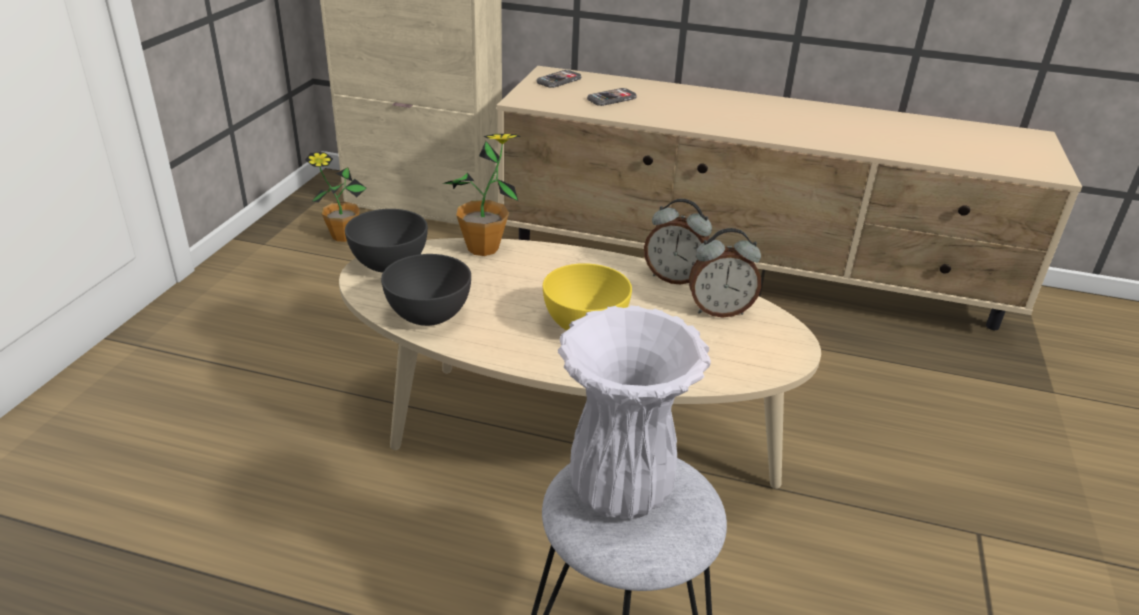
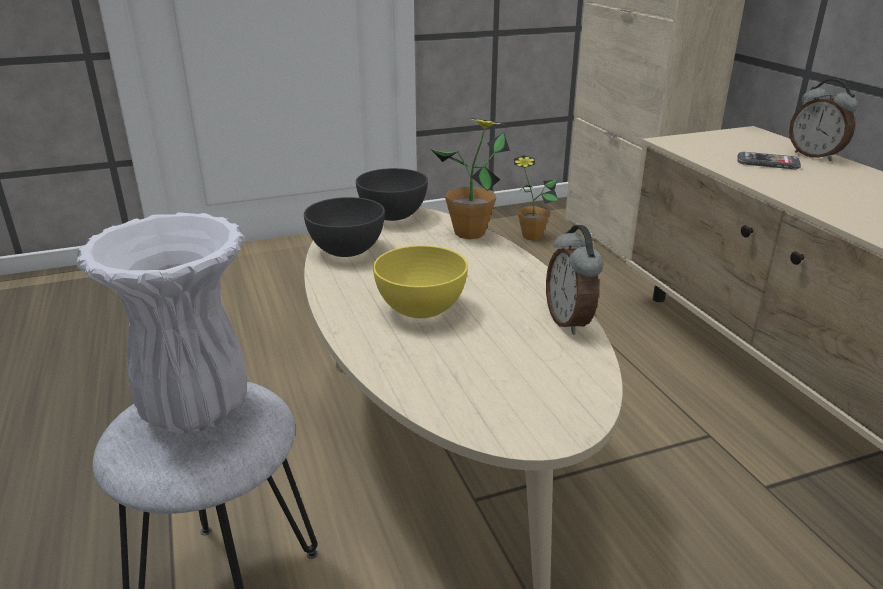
camera: 55 degrees right, 5 degrees down
(559, 81) = (745, 139): phone -> none
(719, 310) = (552, 363): alarm clock -> alarm clock (815, 156)

